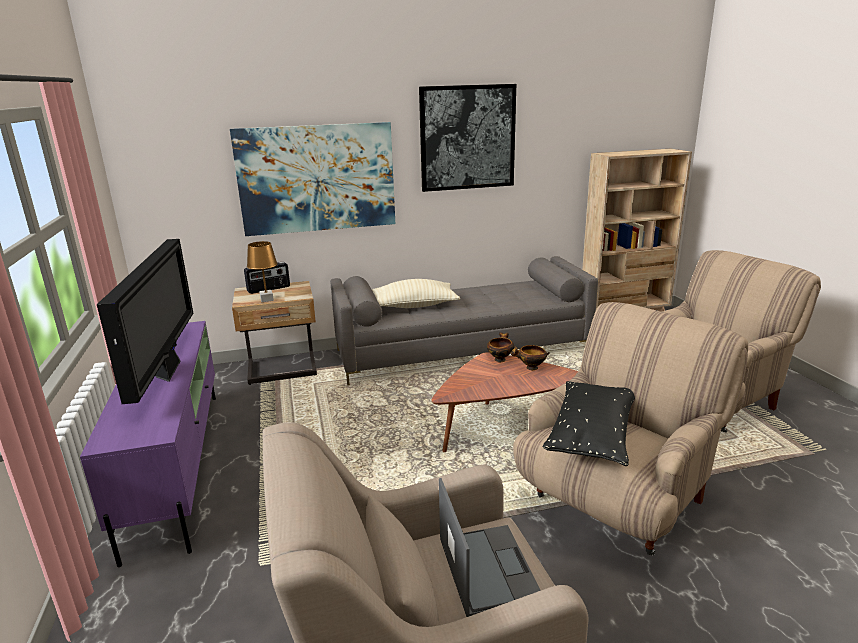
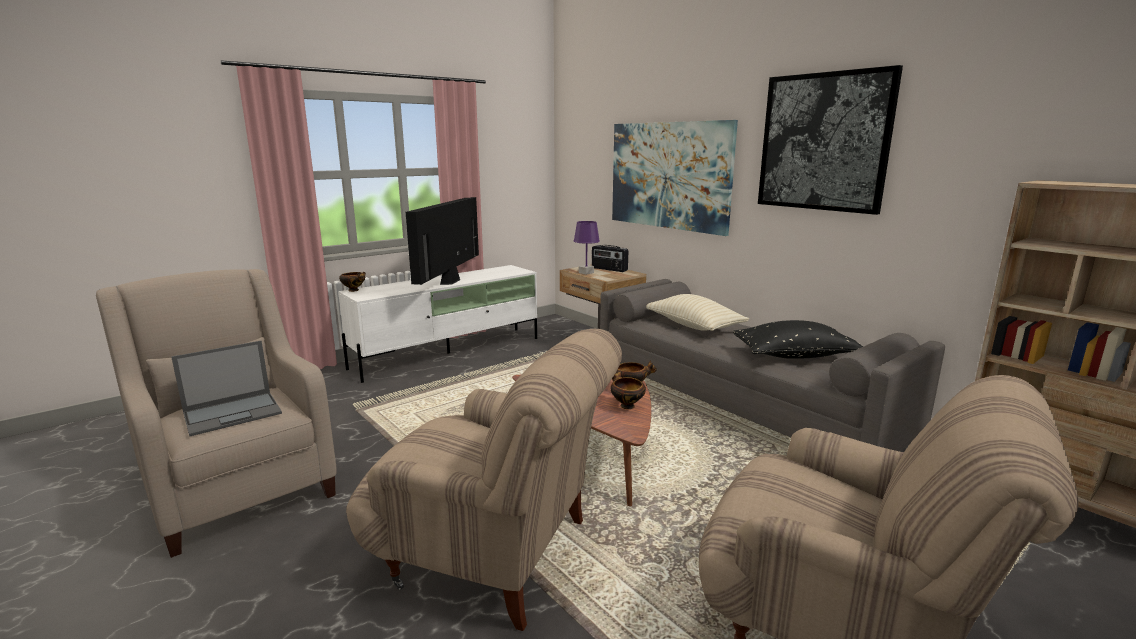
camera: 65 degrees right, 5 degrees down
(102, 441) = (354, 290): none -> bowl
(169, 370) = (450, 281): television -> television turned 135 degrees clockwise
(177, 463) = (450, 353): purple tv stand -> white tv stand
(266, 299) = (586, 272): brown table lamp -> purple table lamp
(592, 435) = (444, 434): black pillow -> black pillow (794, 356)

